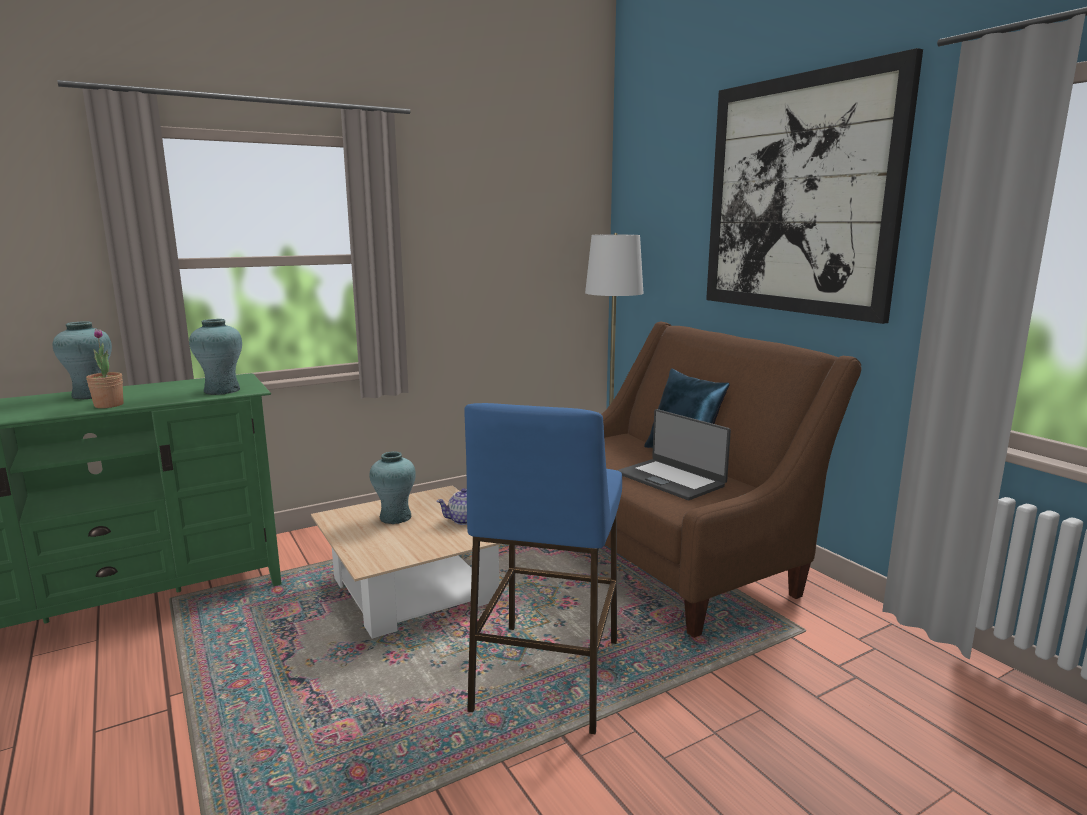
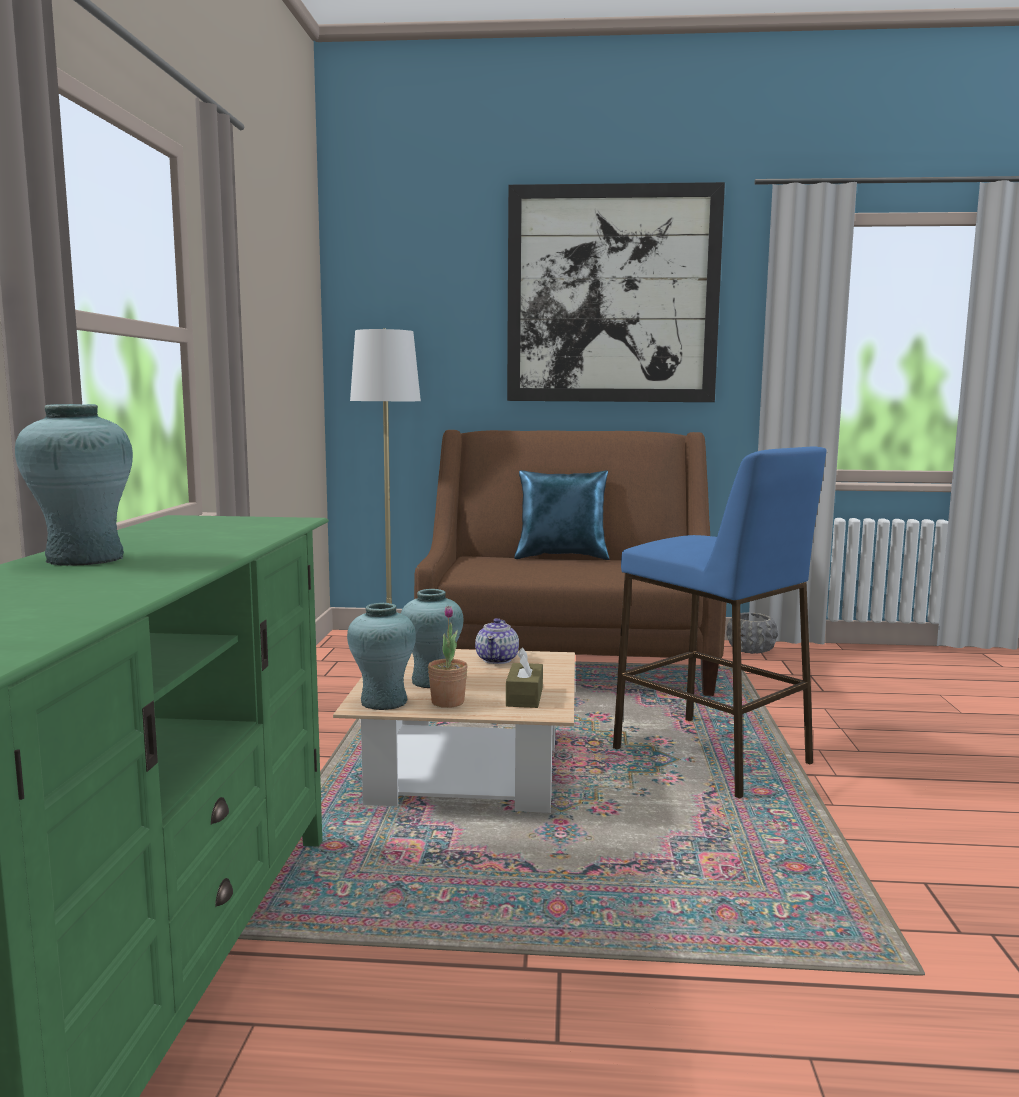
camera: 55 degrees left, 5 degrees down
(109, 405) = (210, 555): potted plant -> potted plant (447, 702)
(221, 390) = (263, 525): turquoise vase -> turquoise vase (383, 702)
(391, 550) = (524, 697): none -> brown tissue box
(671, 479) = (610, 569): laptop -> none
(873, 622) = (751, 650): none -> grey planter

